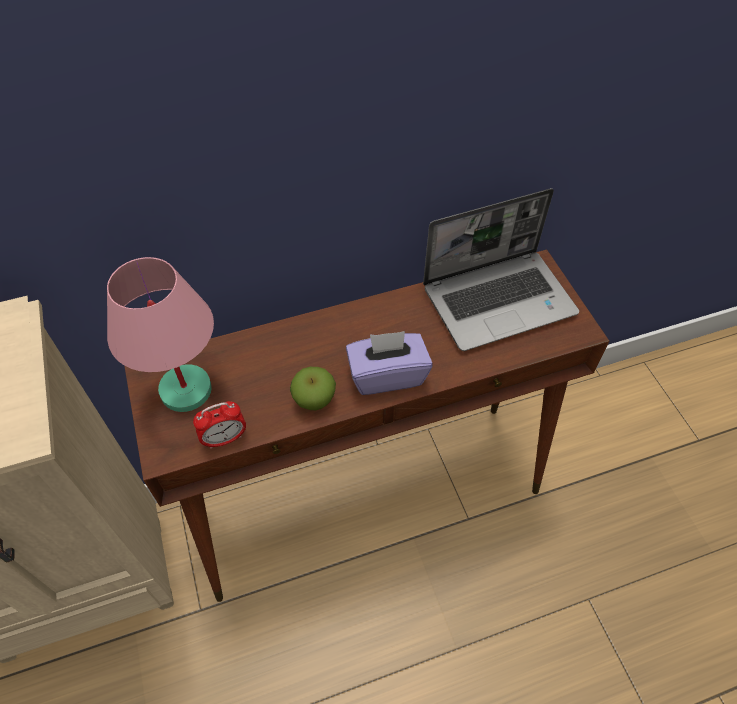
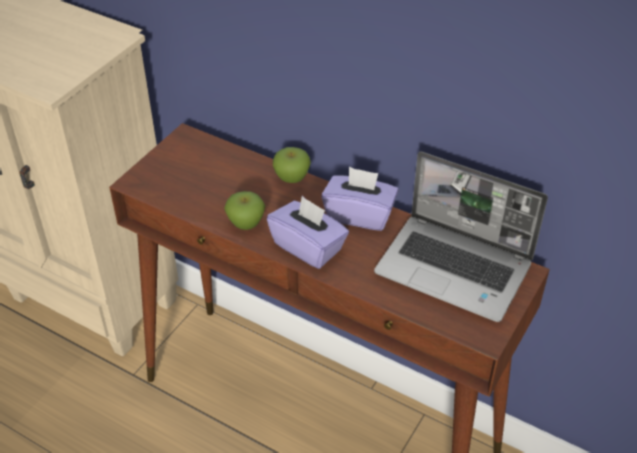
camera: 50 degrees right, 10 degrees down
(186, 389) = (191, 161): pink table lamp -> none
(225, 438) = (172, 201): alarm clock -> none
(293, 330) = (292, 178): none -> apple
(384, 316) = (359, 215): none -> purple tissue box

